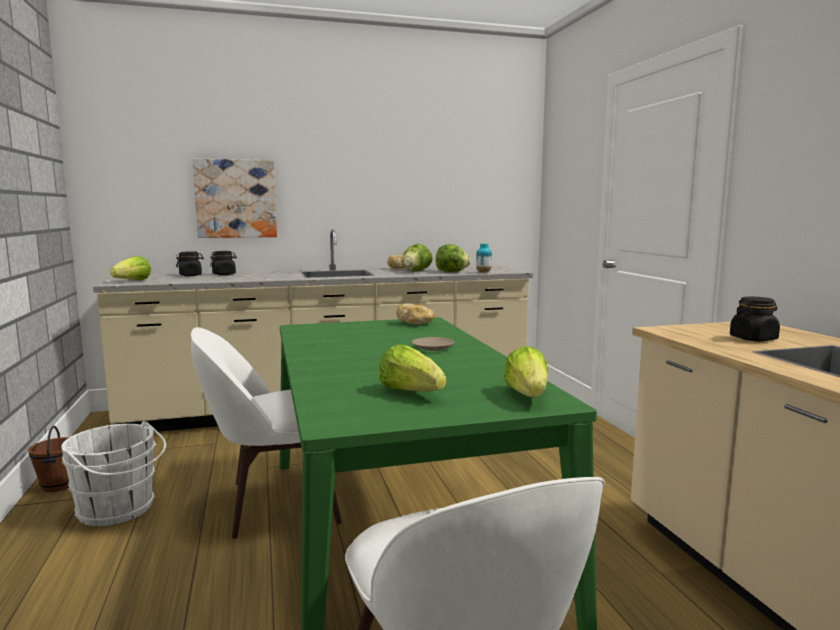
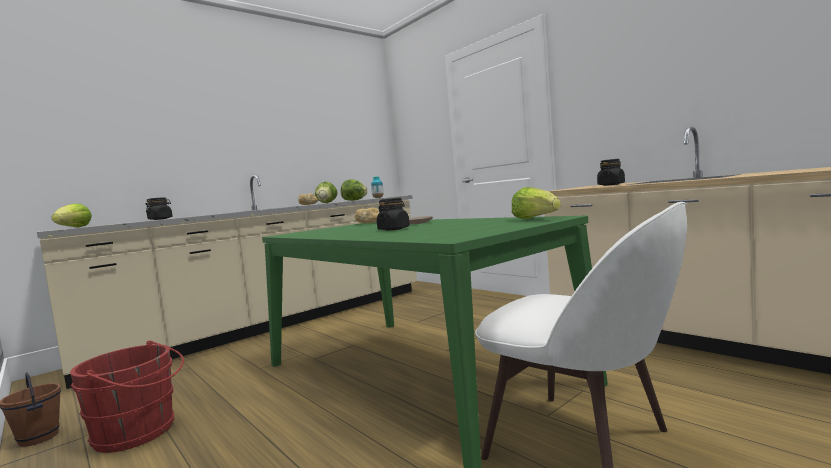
camera: 25 degrees left, 5 degrees down
(118, 510) = (139, 432): white bucket -> red bucket
(190, 275) = (126, 222): black jar -> black jar (393, 229)
(236, 199) = (159, 153): picture -> none
(278, 502) = (297, 384): white chair -> none
(411, 392) = (461, 228): lettuce -> none

